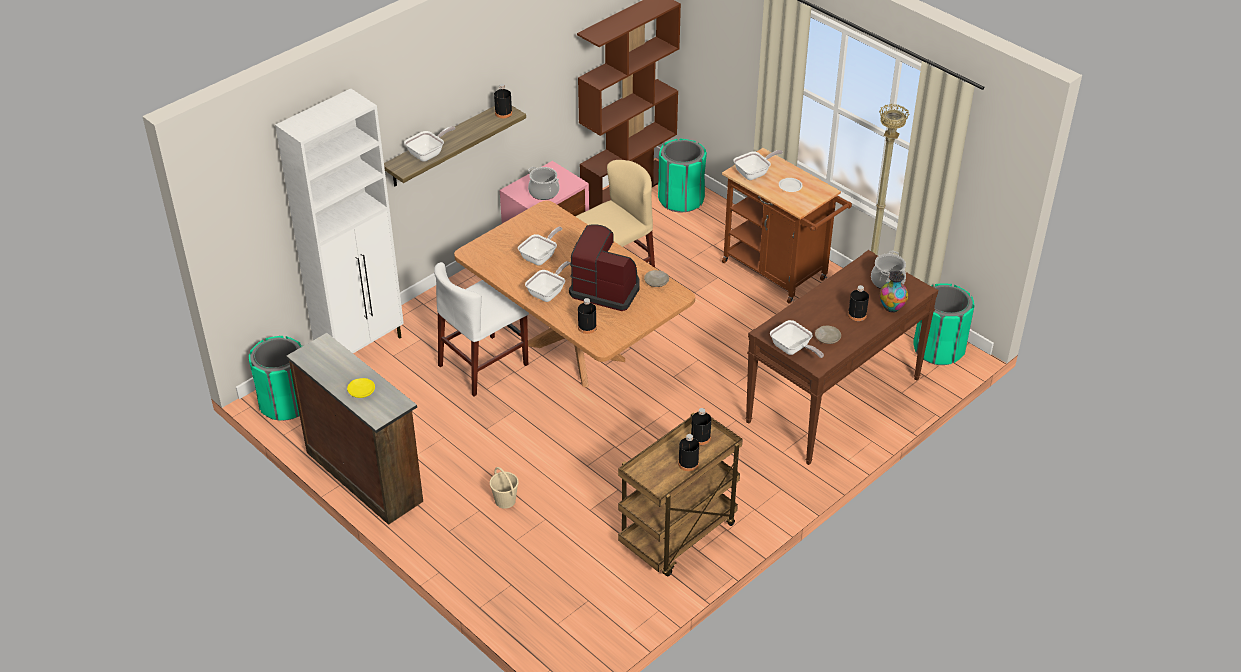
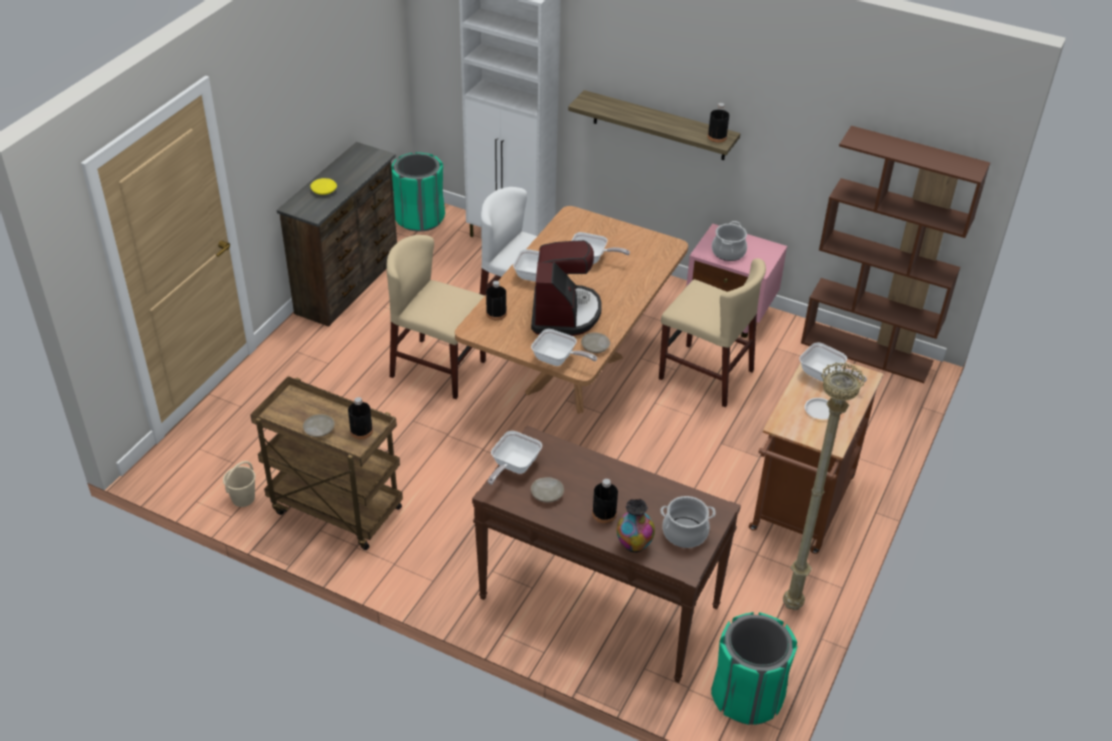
camera: 70 degrees right, 0 degrees up
(429, 154) = (617, 110): frying pan -> frying pan (558, 360)
(505, 500) = (346, 376): beige bucket -> beige bucket (243, 498)
(525, 435) = (438, 368): none -> beige chair
(681, 200) = (877, 397): green trash can -> none
(688, 463) = (319, 429): black bottle -> beige plate

